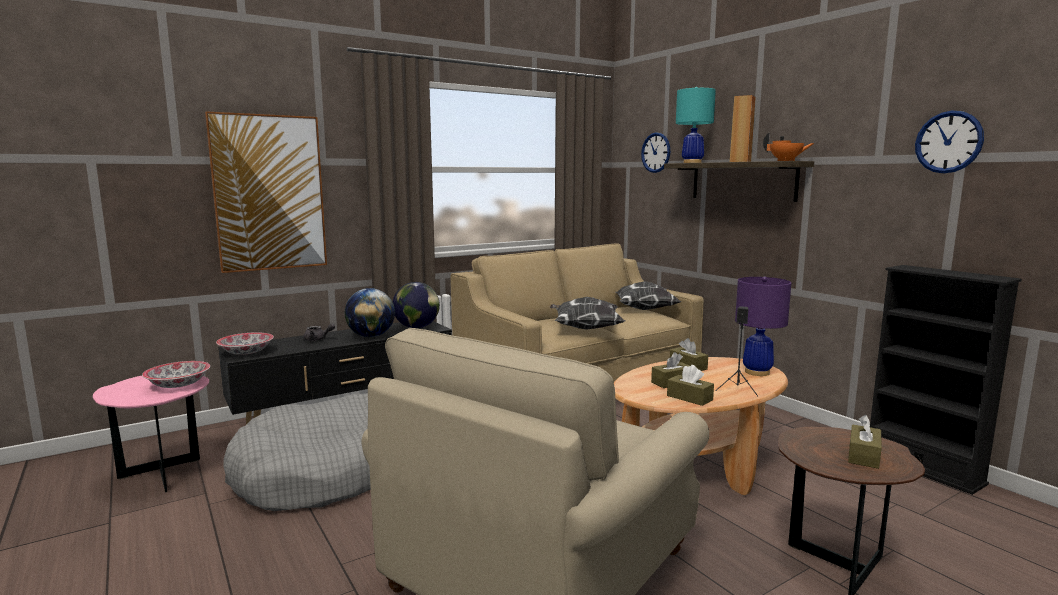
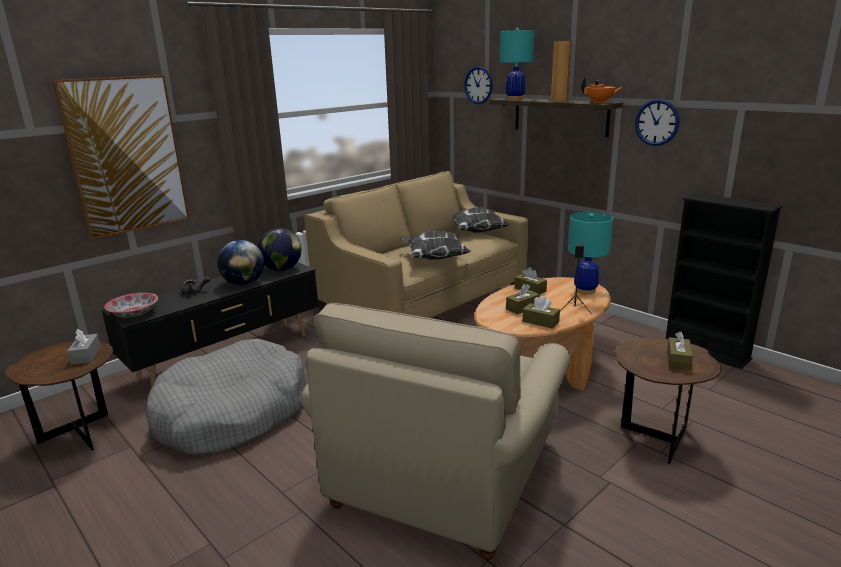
camera: 10 degrees left, 10 degrees up
(163, 477) = (82, 436): pink side table -> brown side table
(179, 385) = (86, 355): bowl -> grey tissue box
(757, 372) = (585, 290): purple table lamp -> turquoise table lamp
(948, 142) = (732, 92): wall clock -> wall clock (657, 122)

